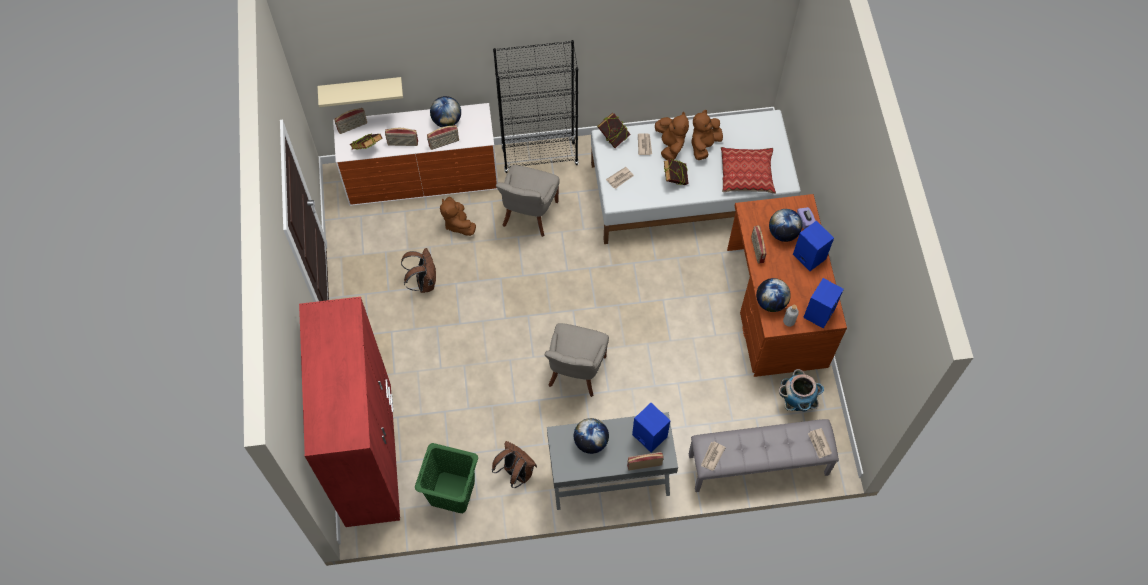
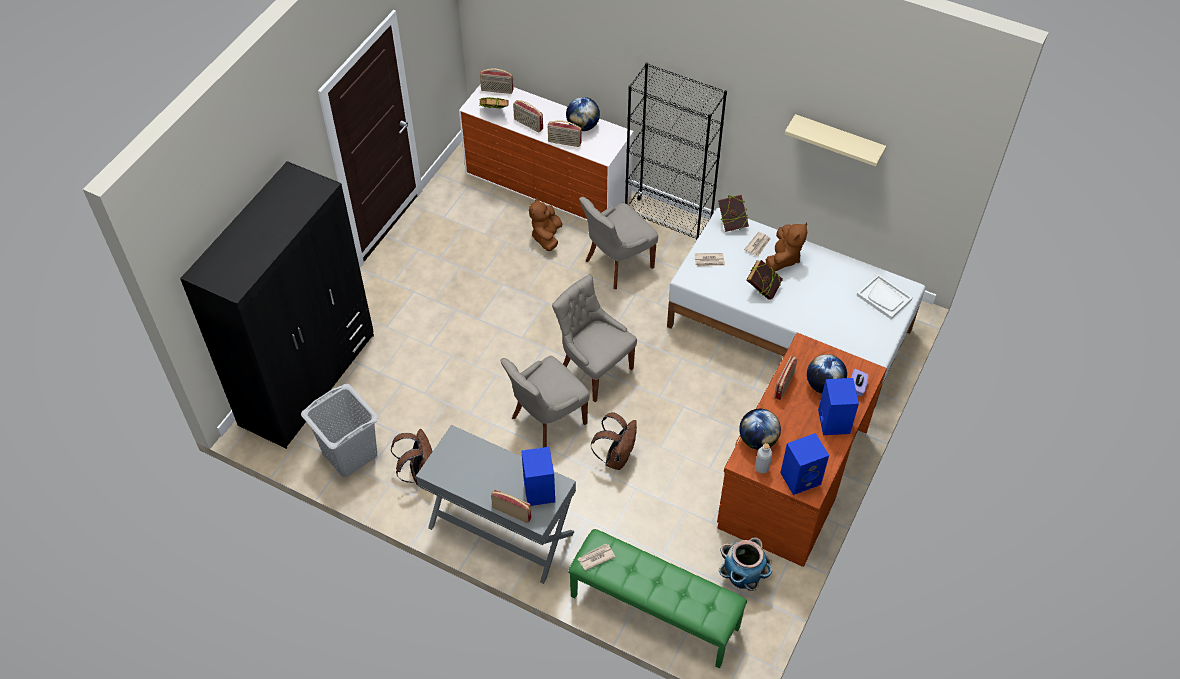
camera: 35 degrees right, 10 degrees down
(361, 88) = (517, 53): beige shelf -> beige shelf (838, 140)
(369, 454) = (308, 379): red wardrobe -> black wardrobe
(424, 282) = (476, 268): brown backpack -> brown backpack (616, 457)
(452, 492) = (350, 454): green laundry basket -> grey laundry basket
(578, 310) = (594, 369): none -> grey chair
(591, 441) = (480, 461): globe -> none
(704, 145) = (818, 275): brown plush toy -> none
(747, 174) = (841, 323): pillow -> none
(758, 465) = (654, 612): grey bench -> green bench
(761, 136) = (884, 298): none -> white tray
(819, 443) = (715, 614): newspaper -> none

